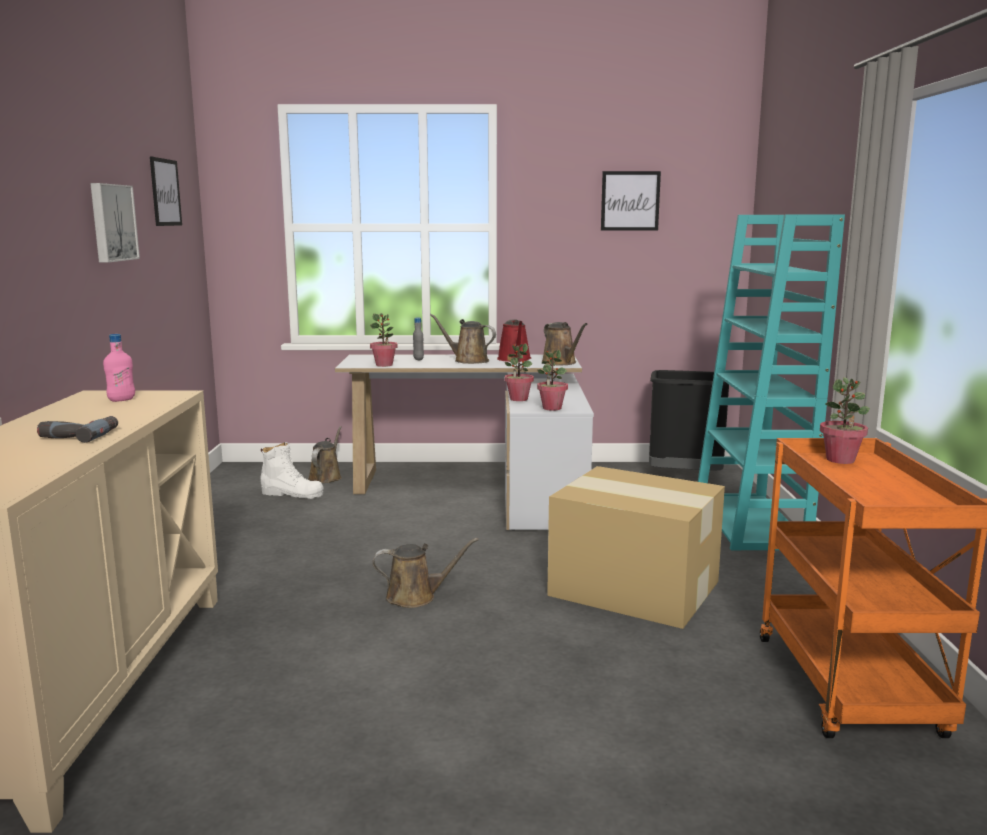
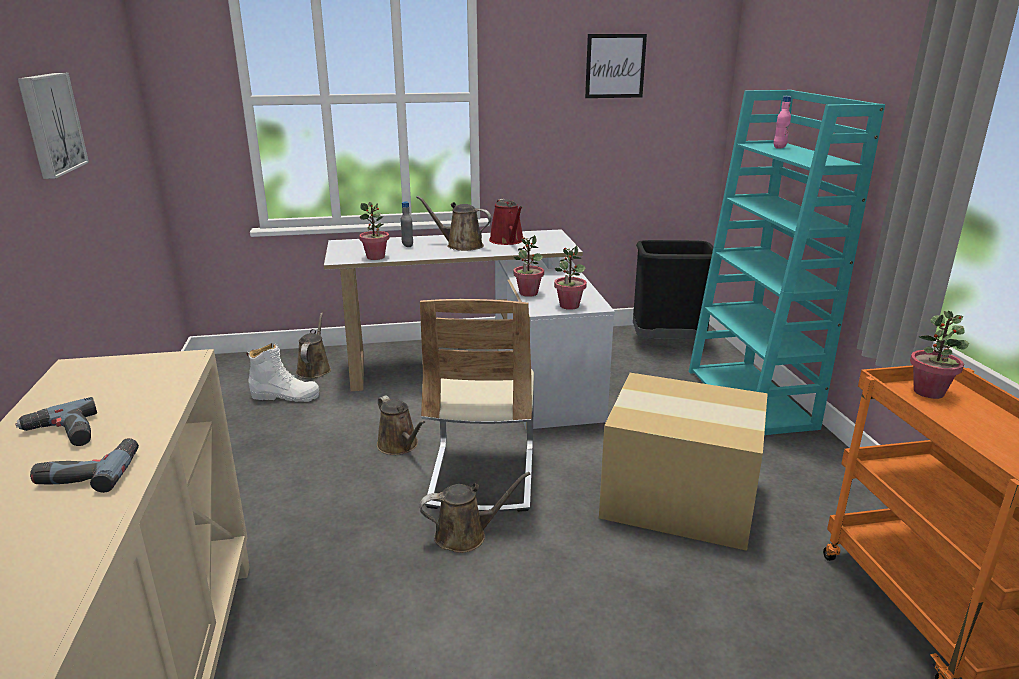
camera: 10 degrees left, 10 degrees up
(68, 420) = (62, 434): none -> power drill
(121, 400) = (117, 379): pink bottle -> pink bottle (779, 147)
(165, 192) = (102, 69): picture -> none
(449, 559) = (482, 476): none -> beige chair
(561, 363) = (557, 244): brown watering can -> brown watering can (400, 446)

